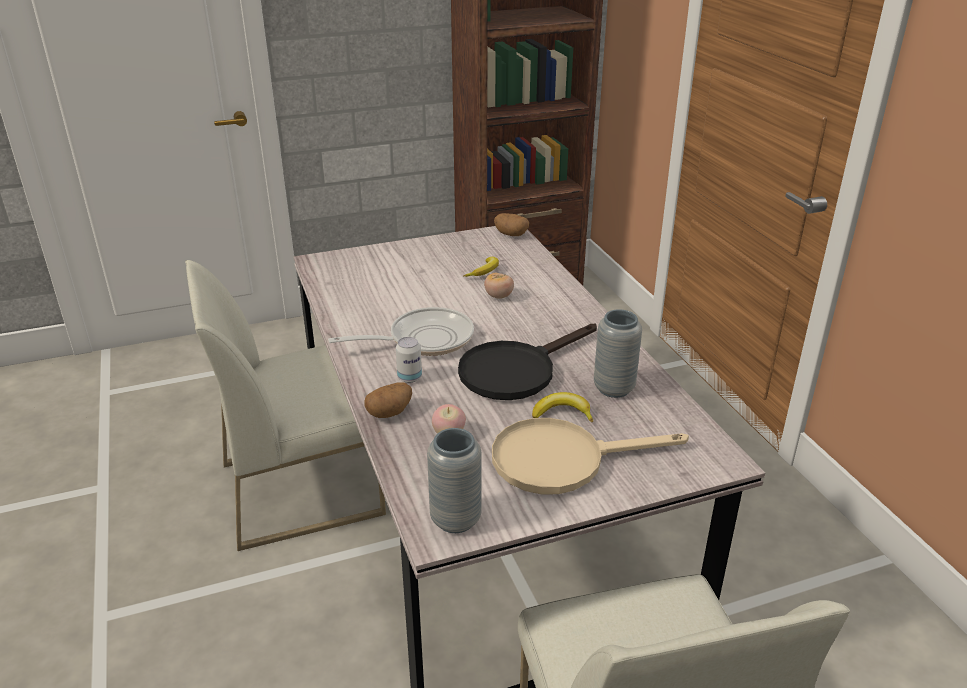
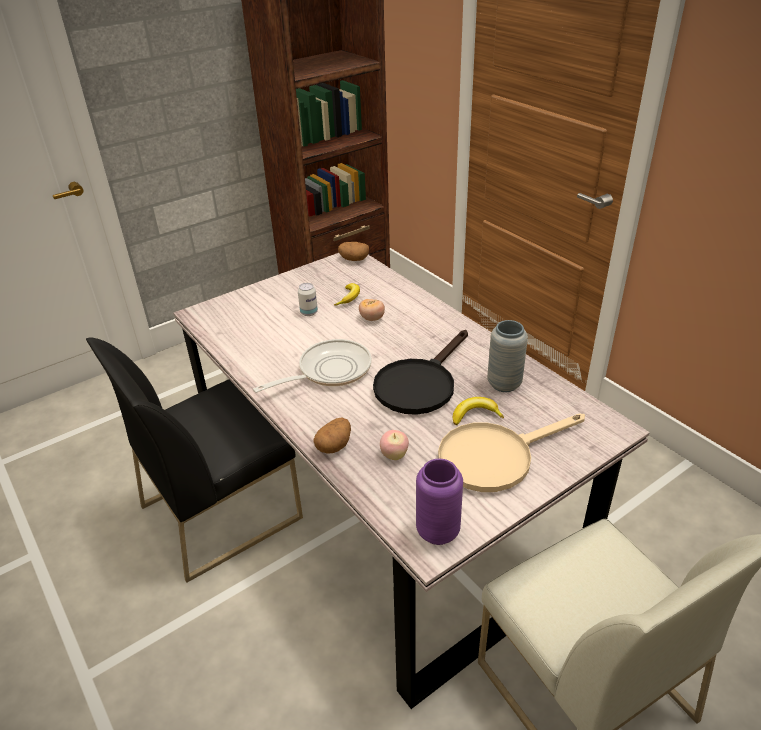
camera: 15 degrees left, 5 degrees up
(303, 487) = (221, 510): white chair -> black chair
(409, 378) = (335, 409): can -> can (309, 312)
(455, 519) = (438, 531): grey vase -> purple vase

